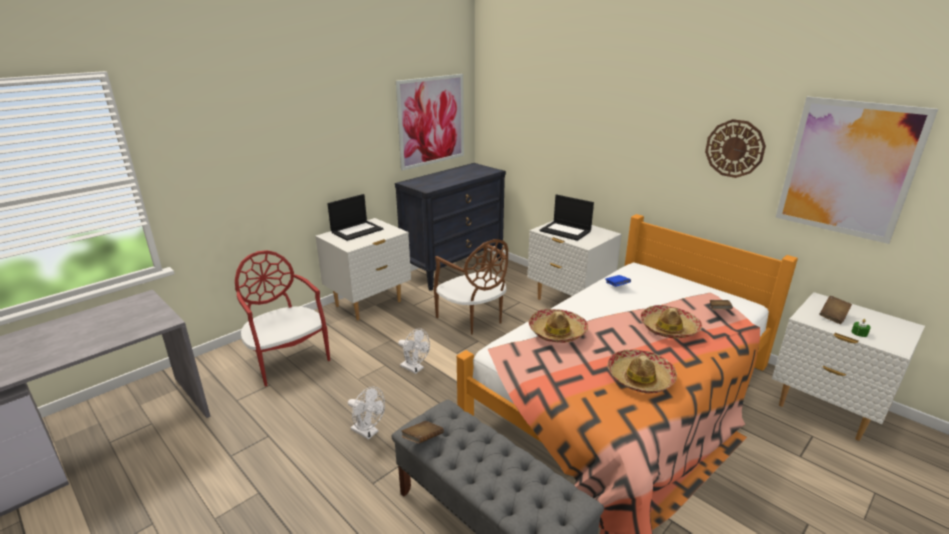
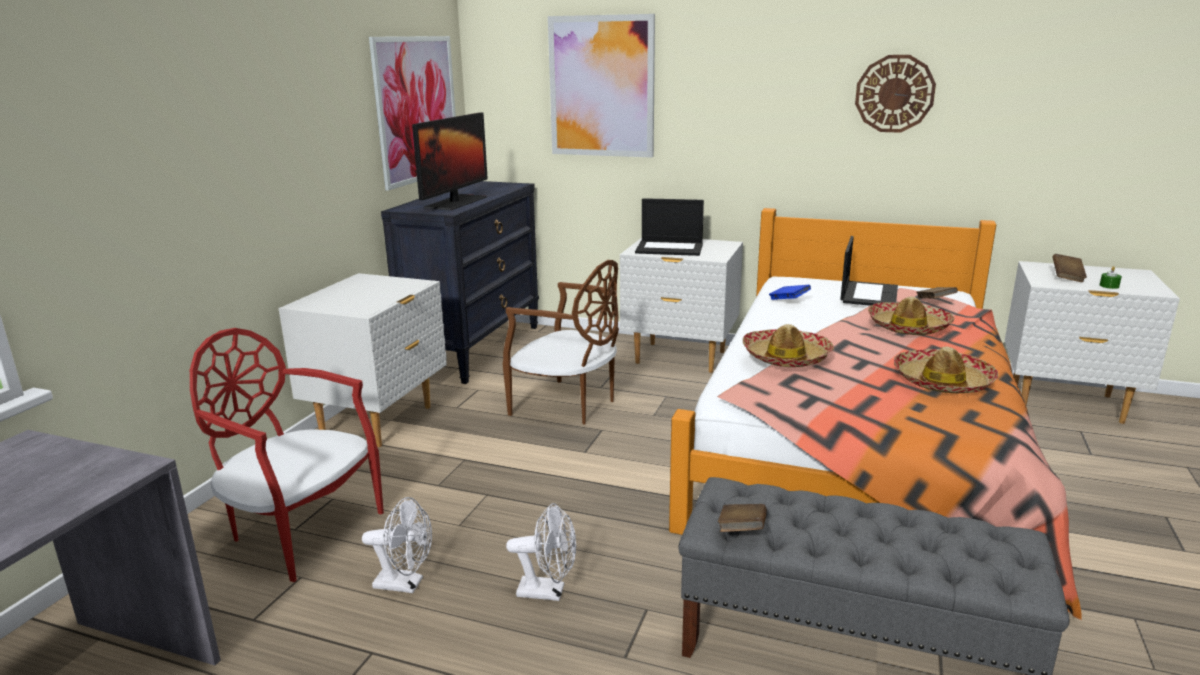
camera: 25 degrees left, 5 degrees down
(357, 230) = (348, 291): laptop -> laptop (868, 294)
(415, 368) = (540, 487): white fan -> white fan (405, 584)
(441, 181) = (456, 202): none -> monitor
(848, 168) = (1040, 97): picture -> picture (601, 87)

